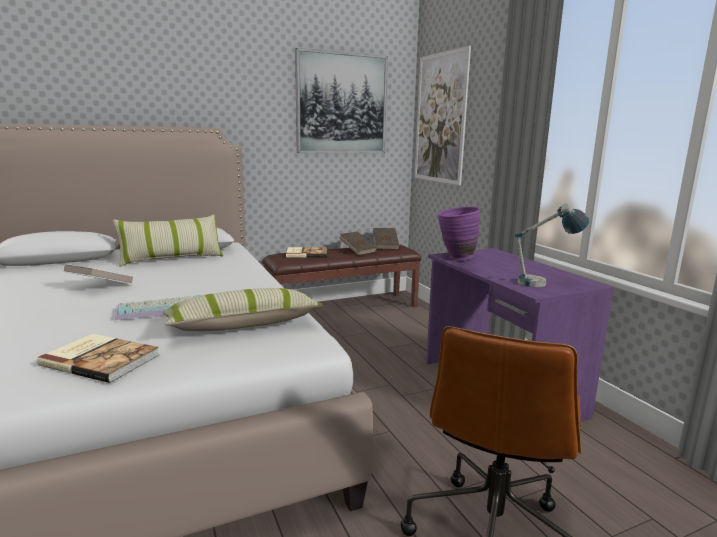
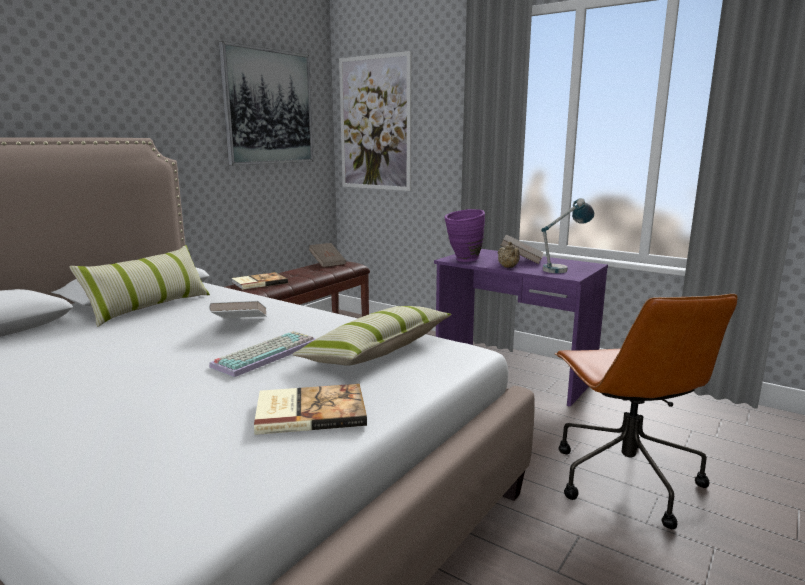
camera: 30 degrees left, 0 degrees up
(100, 287) = (130, 351): white book -> white book (240, 325)
(358, 251) = (308, 272): brown book -> brown book (521, 260)
(486, 272) = (508, 267): none -> beige teapot

